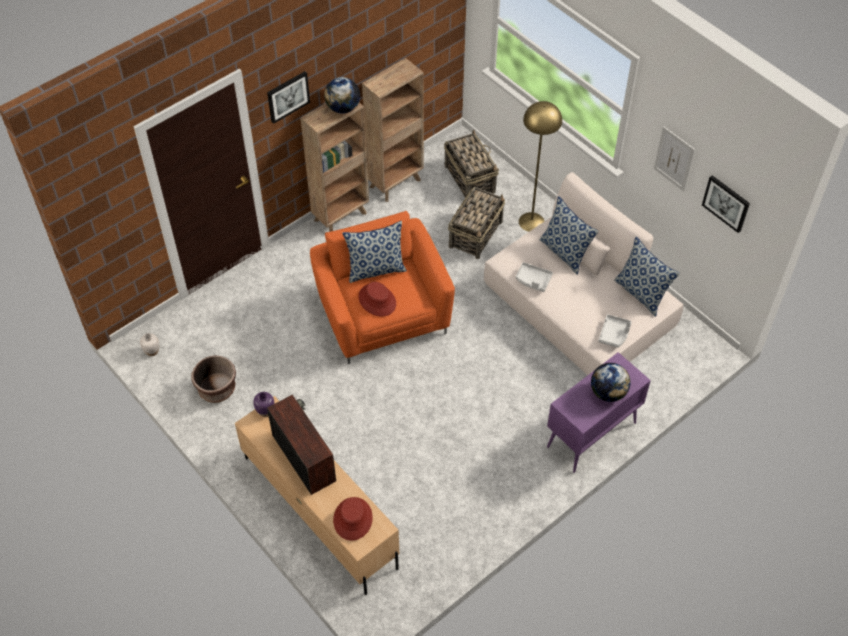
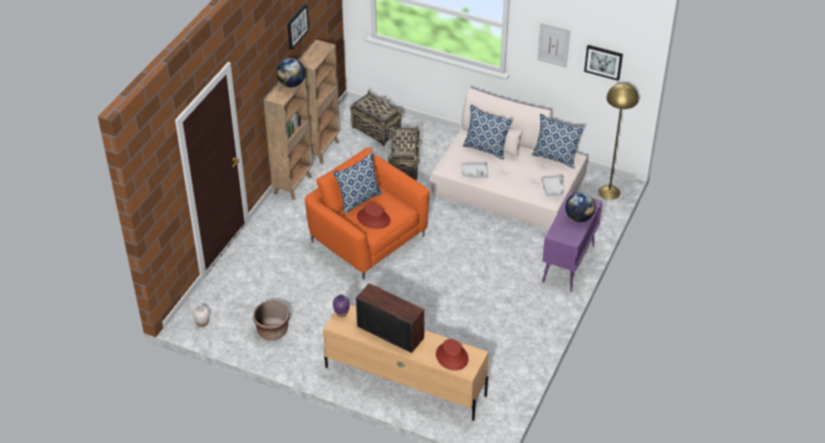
camera: 25 degrees left, 10 degrees down
(287, 96) = (254, 82): picture -> picture (297, 26)
(531, 222) = (440, 144): yellow floor lamp -> yellow floor lamp (609, 192)

